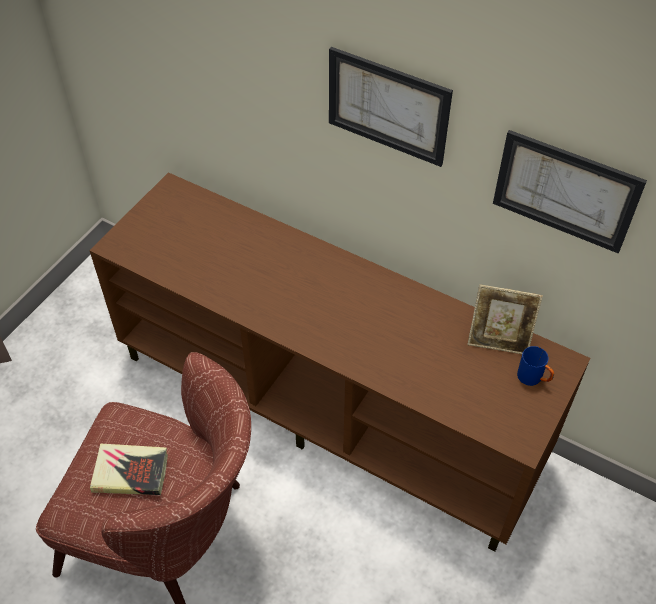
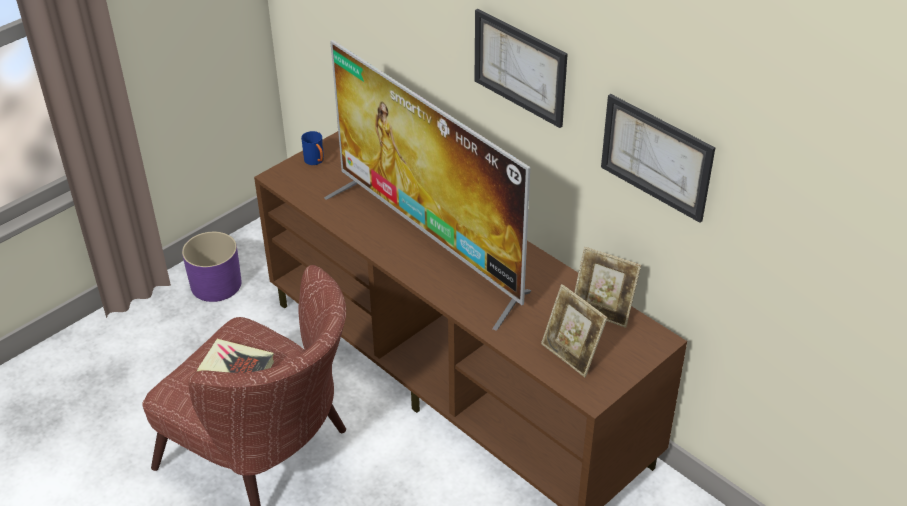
camera: 15 degrees right, 10 degrees down
(59, 348) = (216, 284): none -> purple planter
(301, 297) = (430, 245): none -> television
(486, 399) = (571, 355): none -> picture frame
(533, 378) = (624, 347): blue mug -> blue mug (316, 161)

